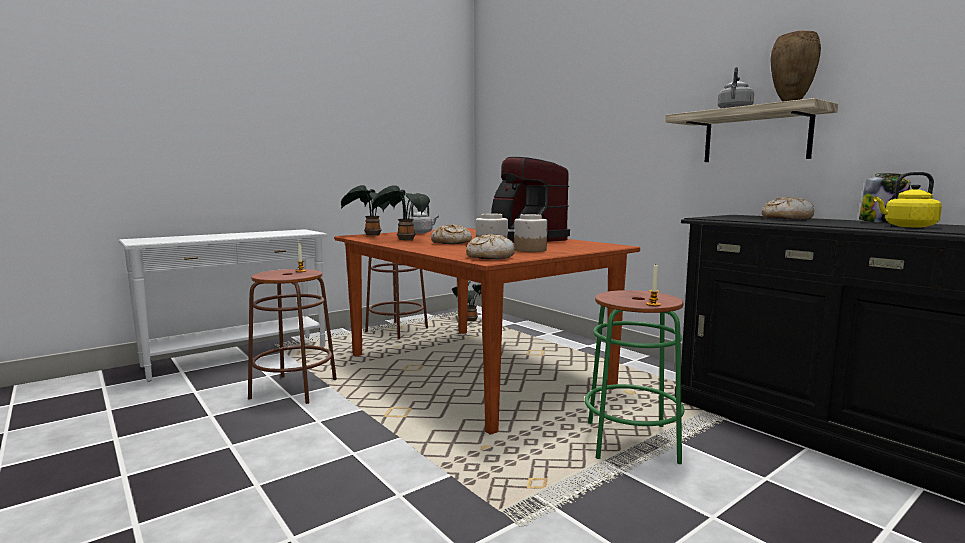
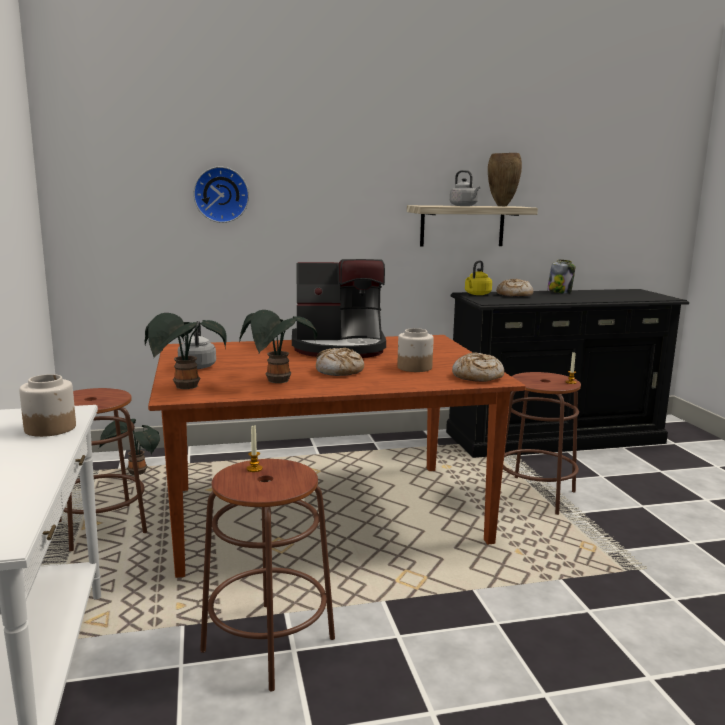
camera: 65 degrees left, 5 degrees up
(530, 250) = (438, 360): jar -> jar (50, 428)
(553, 125) = (221, 194): none -> wall clock
(631, 442) = (535, 495): green stool -> brown stool
(907, 226) = (595, 296): yellow kettle -> yellow kettle (477, 294)

